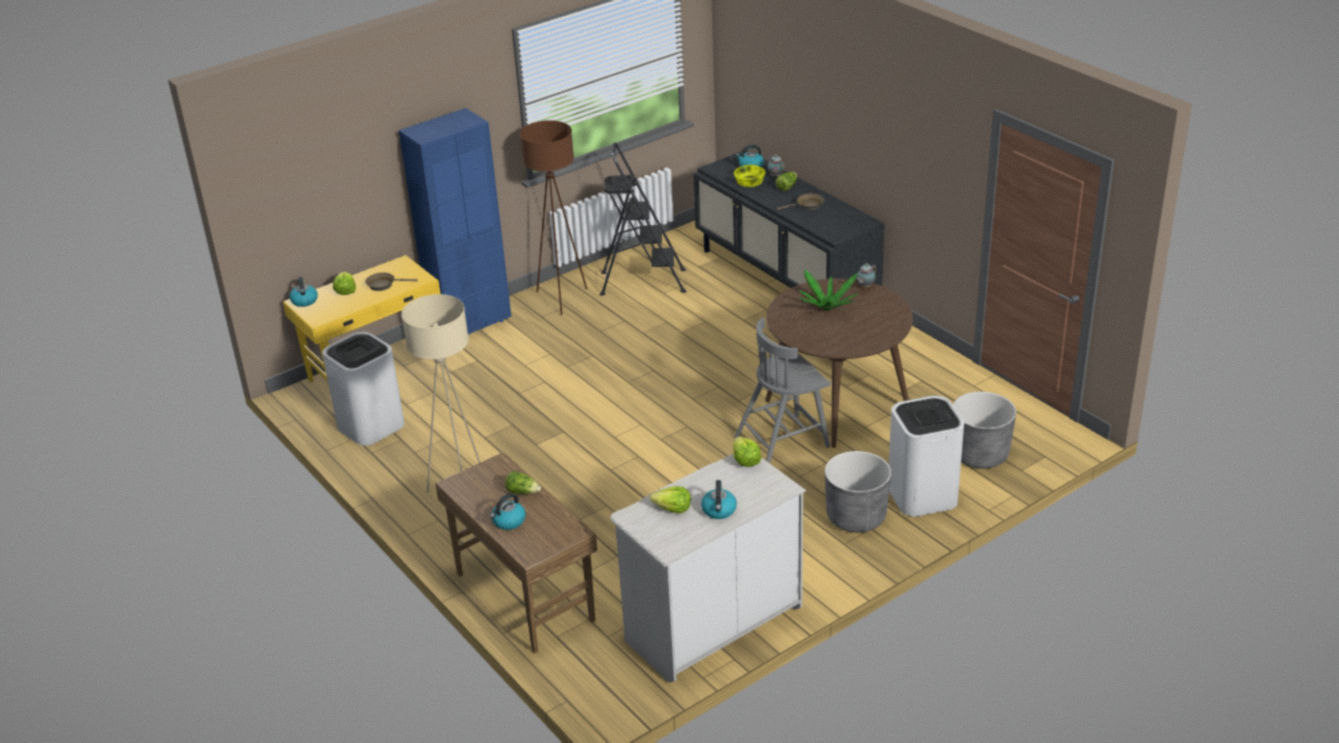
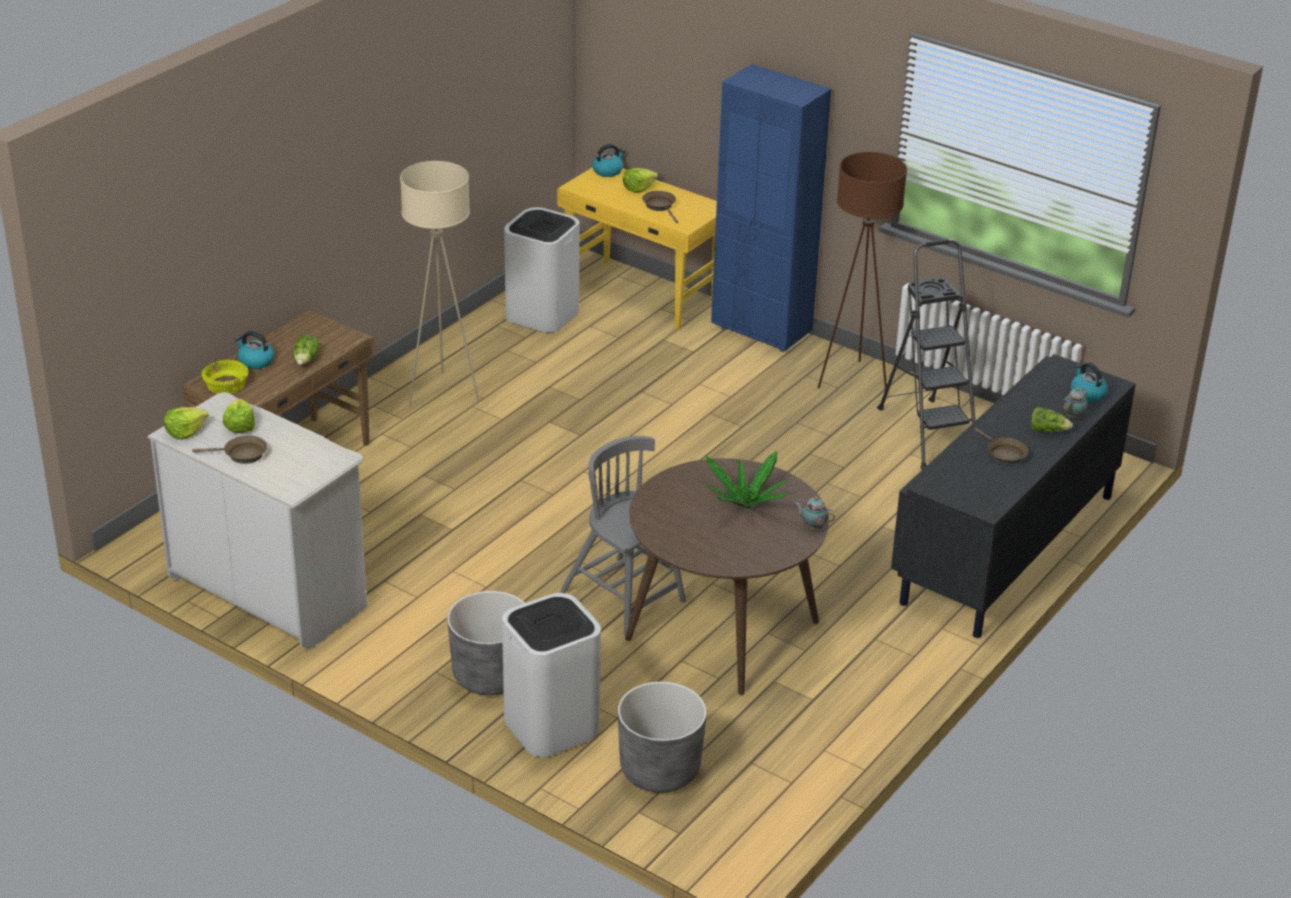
camera: 70 degrees right, 0 degrees up
(719, 510) = (241, 455): kettle -> brown frying pan
(745, 460) = (337, 459): lettuce -> lettuce (185, 432)
(749, 181) = (1042, 398): yellow bowl -> yellow bowl (226, 384)

